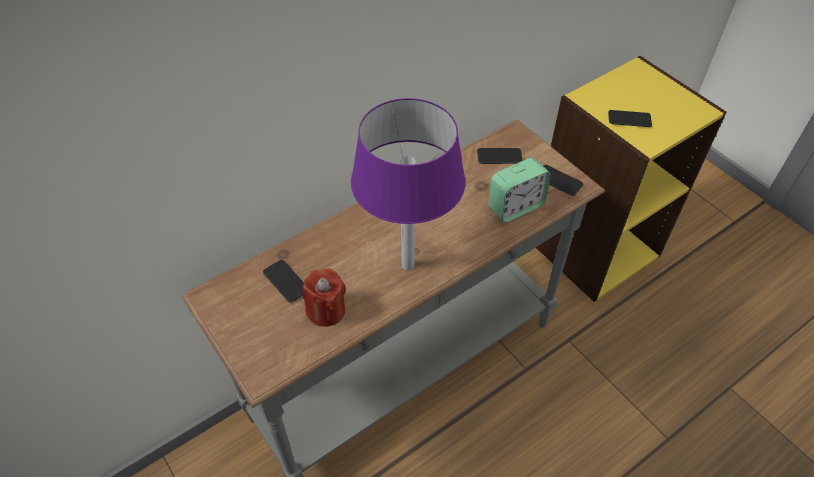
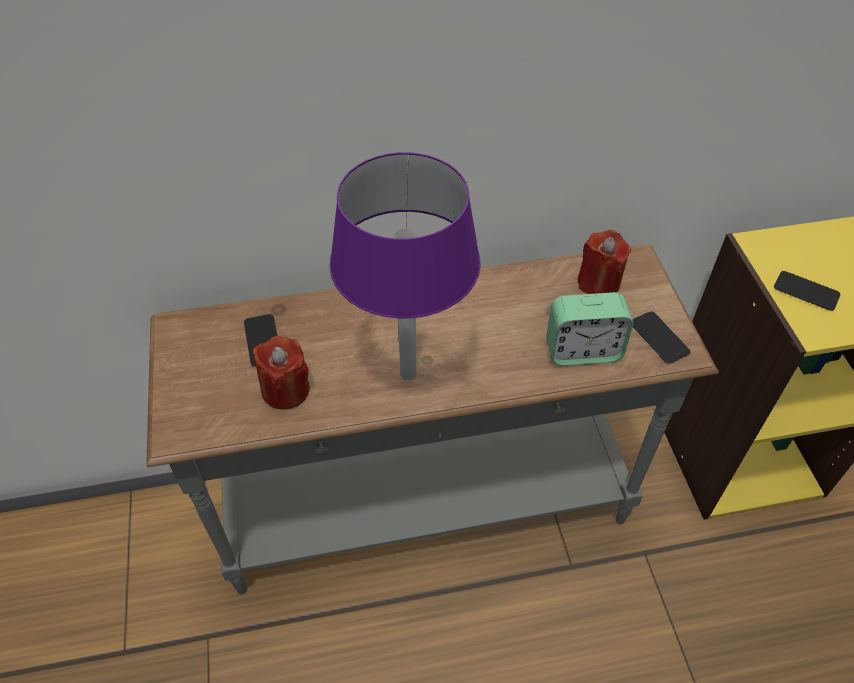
camera: 25 degrees right, 0 degrees up
(499, 156) = (598, 282): phone -> red candle

